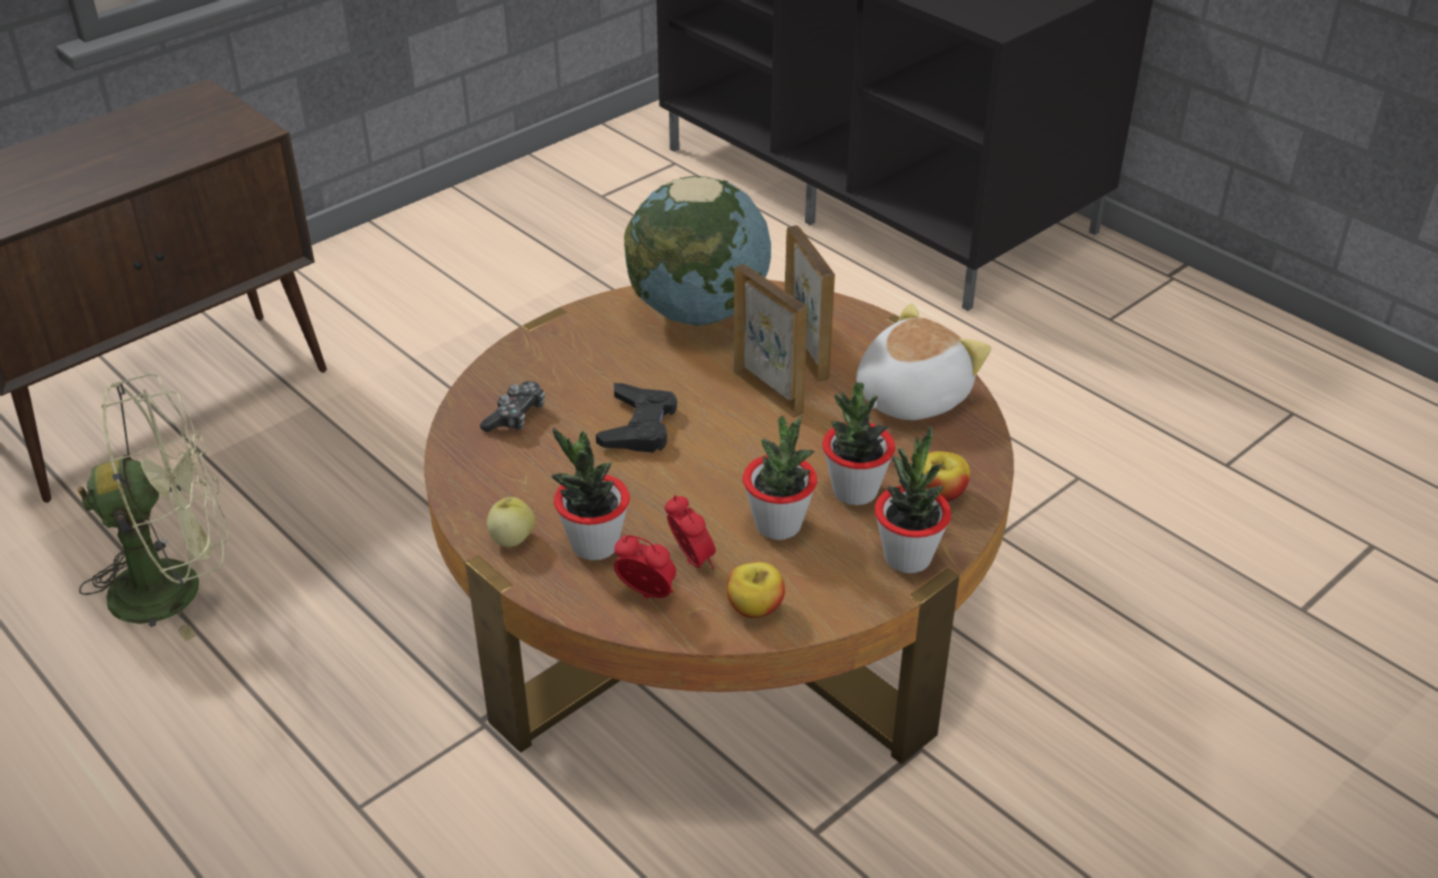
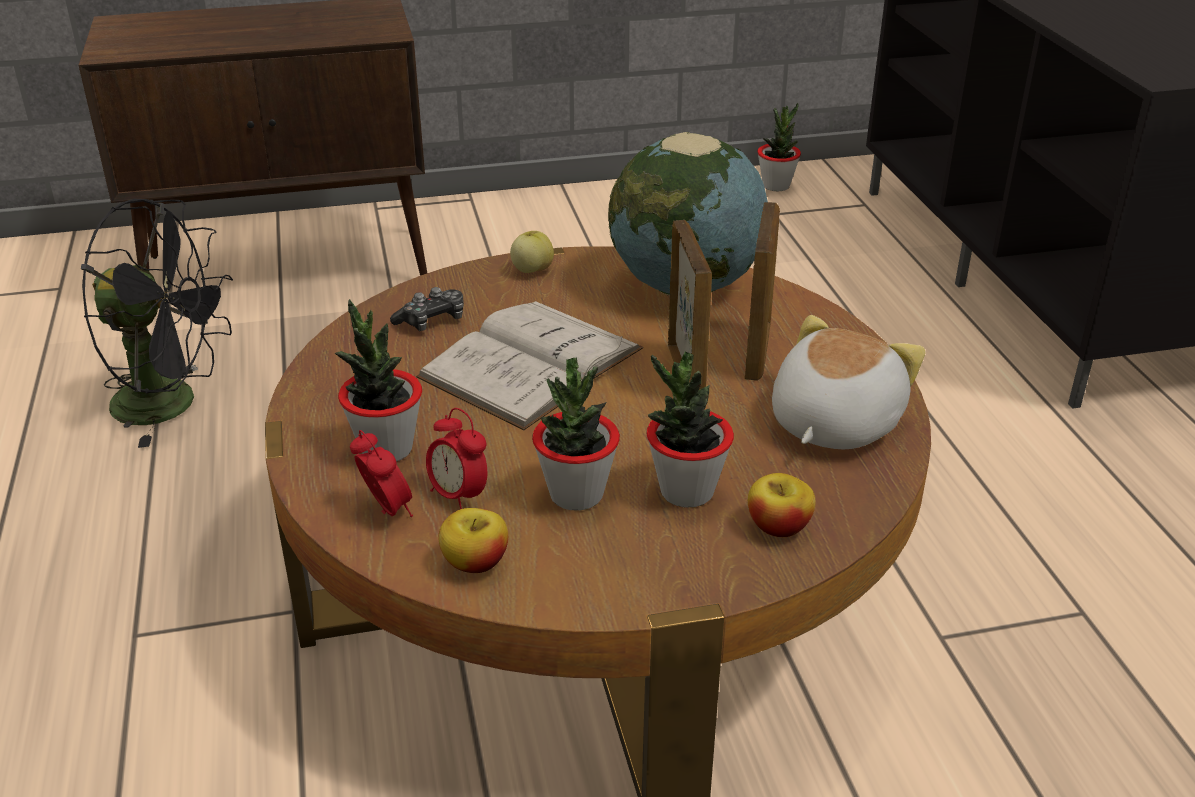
camera: 30 degrees right, 5 degrees down
(176, 585) = (173, 404): green fan -> black fan
(511, 539) = (322, 418): apple -> apple (532, 270)
(639, 426) = (531, 363): black game controller -> white book
(691, 561) = (458, 496): alarm clock -> alarm clock turned 135 degrees clockwise
(907, 557) = (682, 576): potted plant -> potted plant (776, 186)
(909, 397) = (831, 423): plush toy -> plush toy turned 45 degrees counterclockwise

